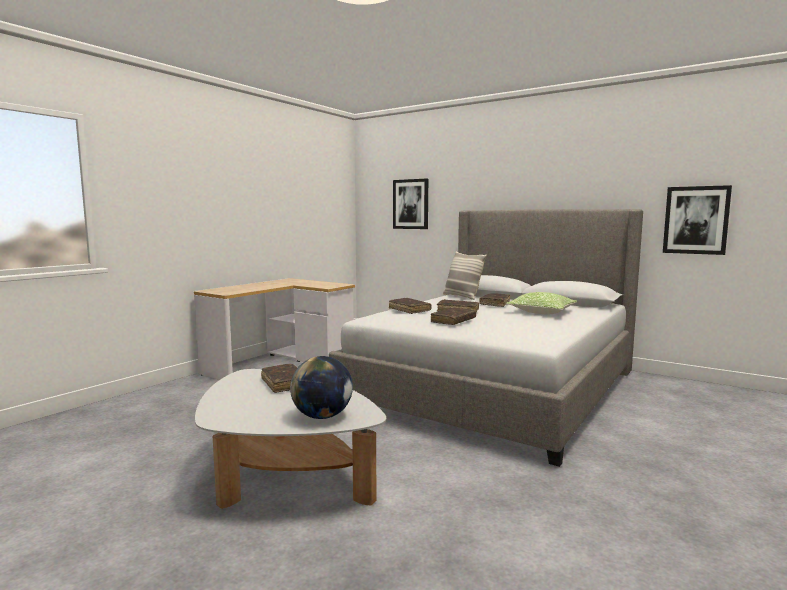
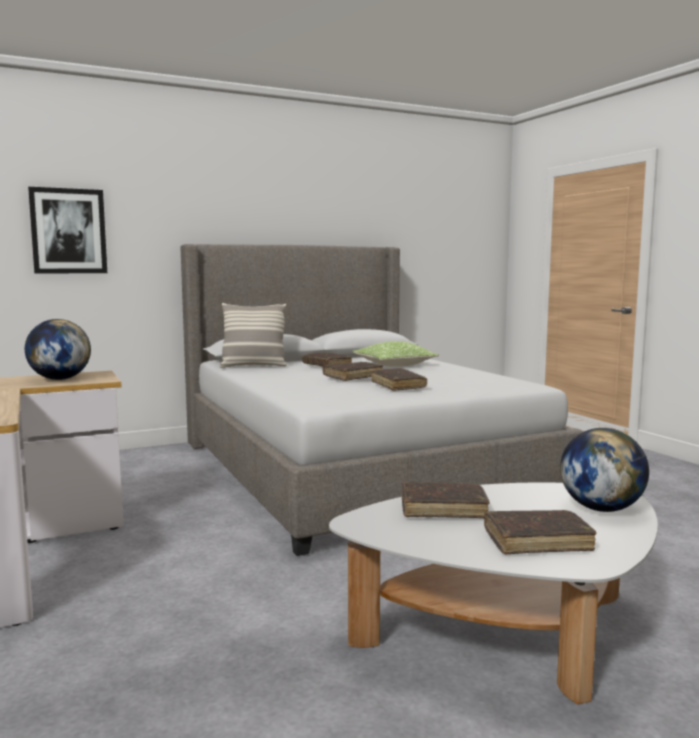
camera: 60 degrees left, 0 degrees up
(320, 284) = (60, 379): none -> globe
(409, 310) = (313, 386): brown book -> brown book (537, 541)
(696, 220) = (427, 259): picture -> none

